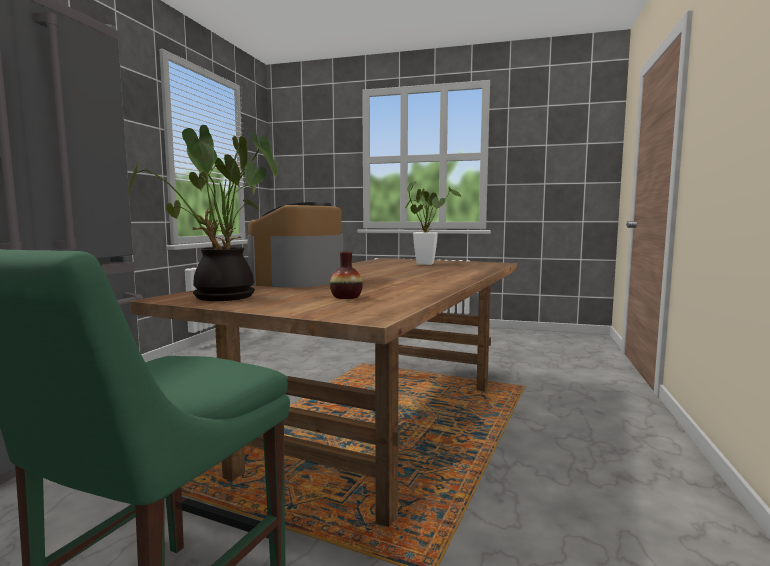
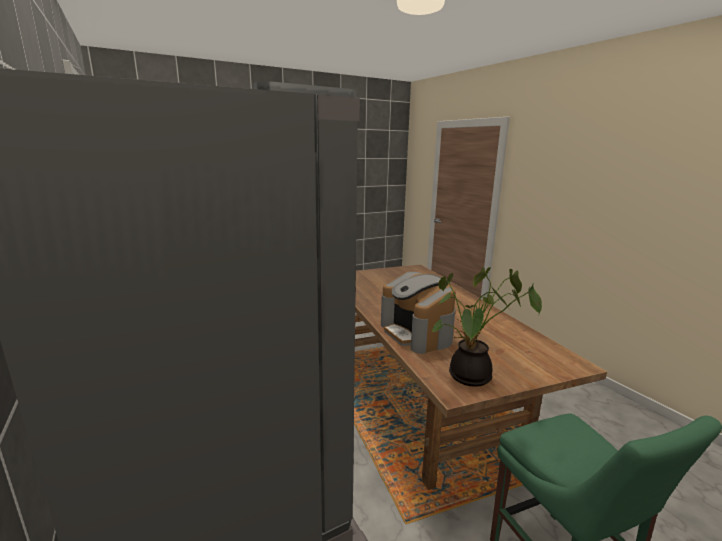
camera: 45 degrees left, 10 degrees up
(346, 297) = (509, 347): vase -> none
(426, 263) = (386, 278): potted plant -> none

